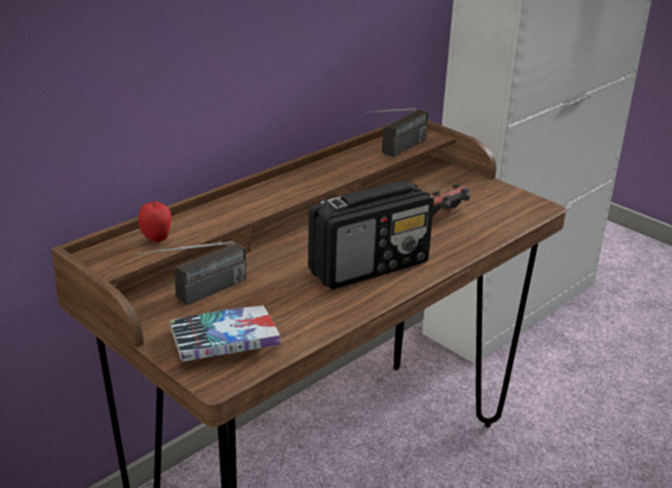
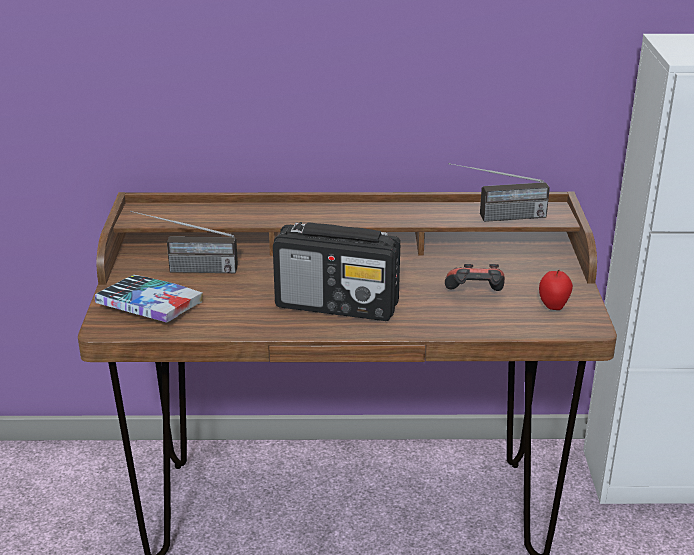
camera: 45 degrees right, 0 degrees up
(156, 238) = (192, 212): apple -> apple (553, 306)

